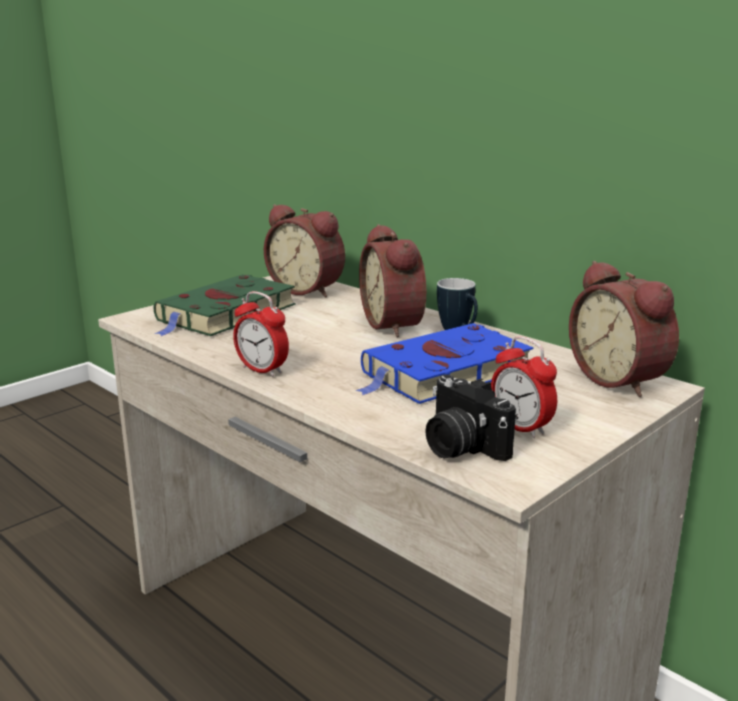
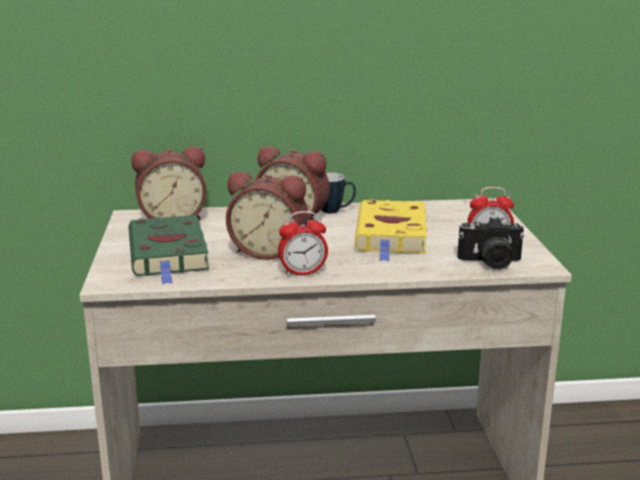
camera: 50 degrees left, 0 degrees up
(443, 373) = (392, 235): blue book -> yellow book
(621, 379) = (465, 207): alarm clock -> alarm clock (269, 251)

